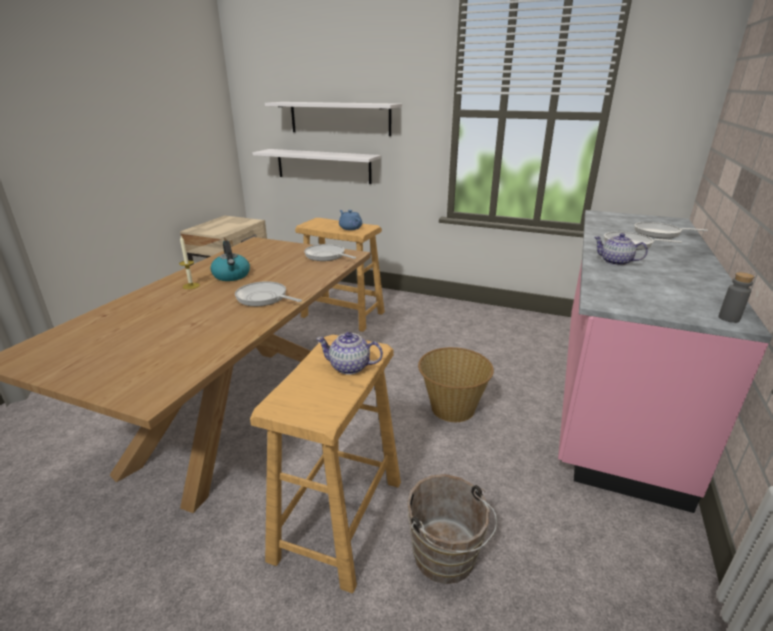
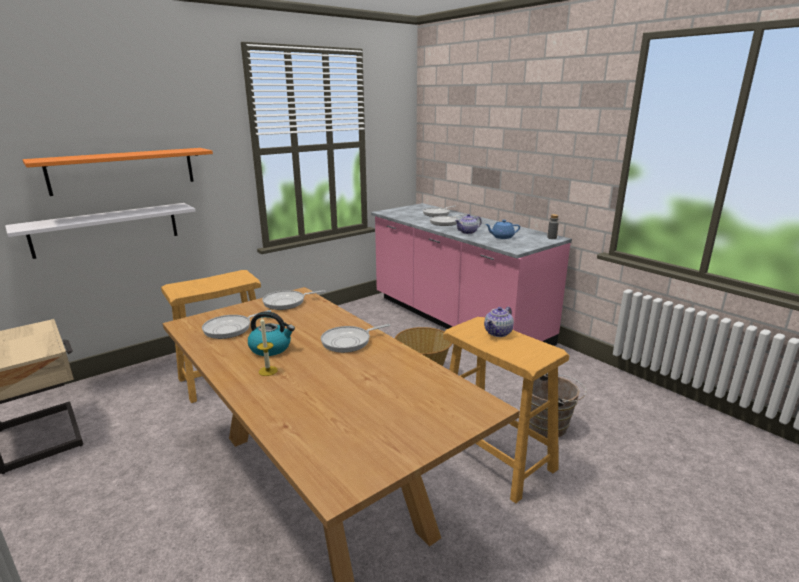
camera: 60 degrees left, 5 degrees down
(257, 255) = (230, 329): none -> frying pan
(339, 118) = (123, 170): white shelf -> orange shelf
(350, 228) = (228, 280): blue teapot -> blue teapot (502, 237)

